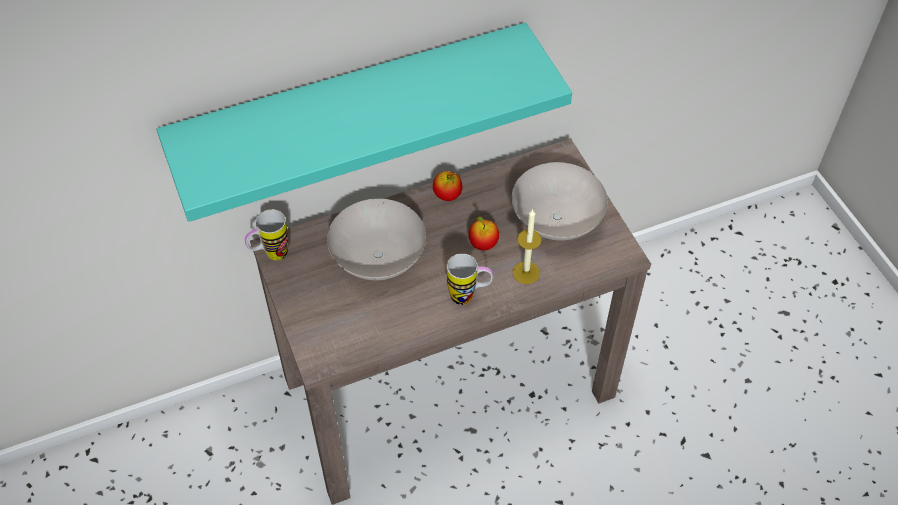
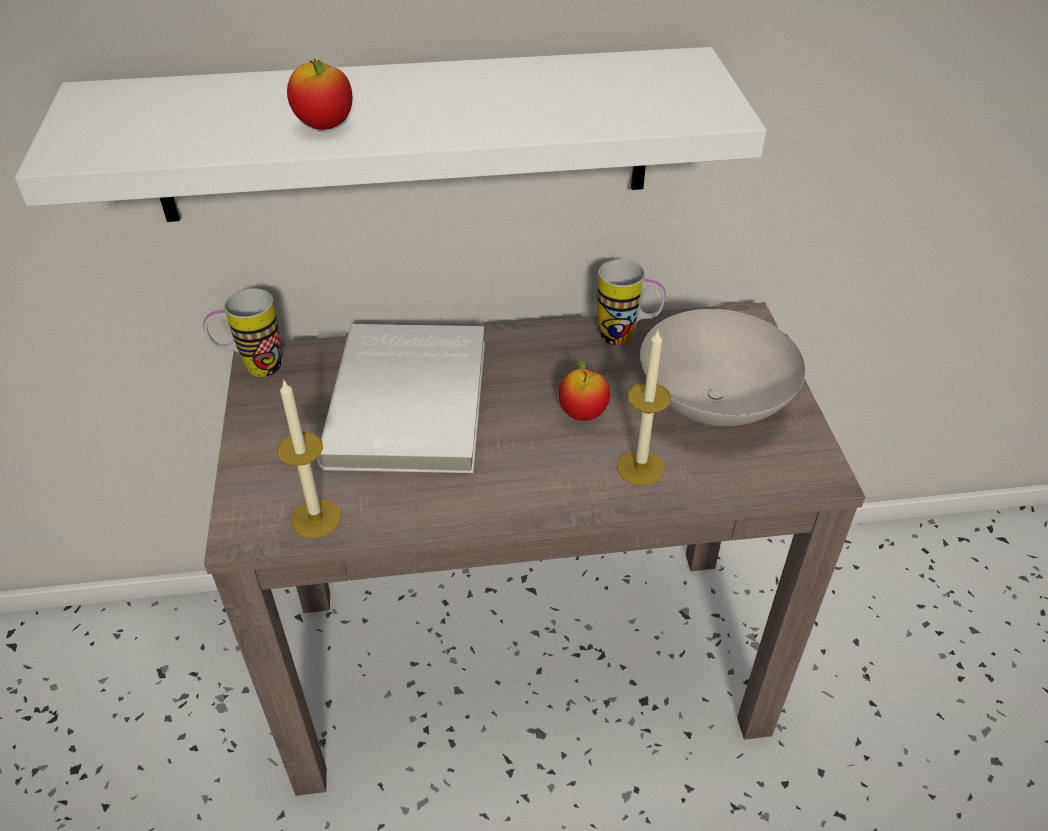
camera: 15 degrees right, 10 degrees down
(351, 106) = (404, 136): turquoise shelf -> white shelf
(355, 345) = (316, 518): none -> candle
(380, 258) = (412, 402): white bowl -> white book
(447, 196) = (550, 341): apple -> apple (325, 126)
(469, 296) = (533, 484): mug -> mug (627, 337)

